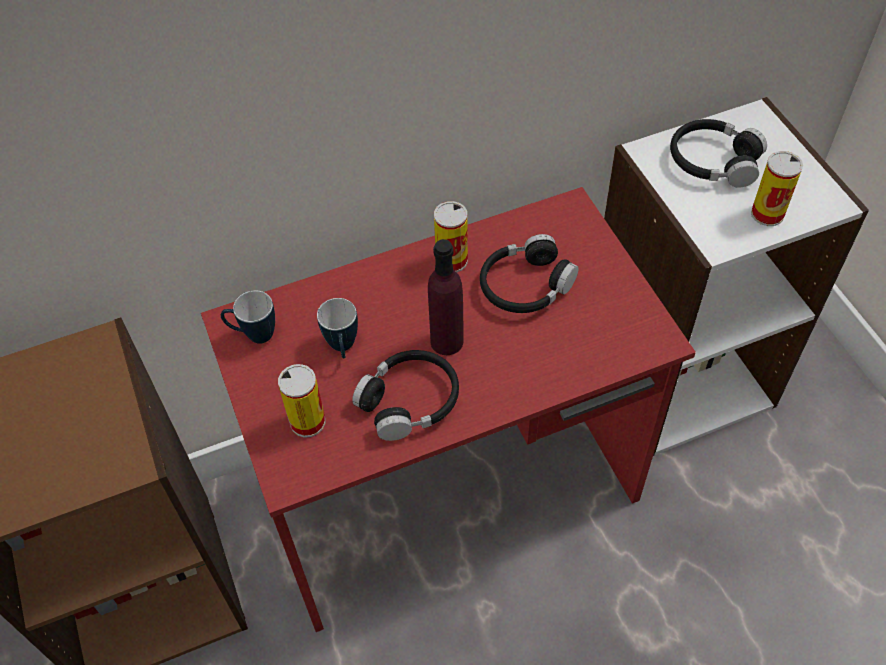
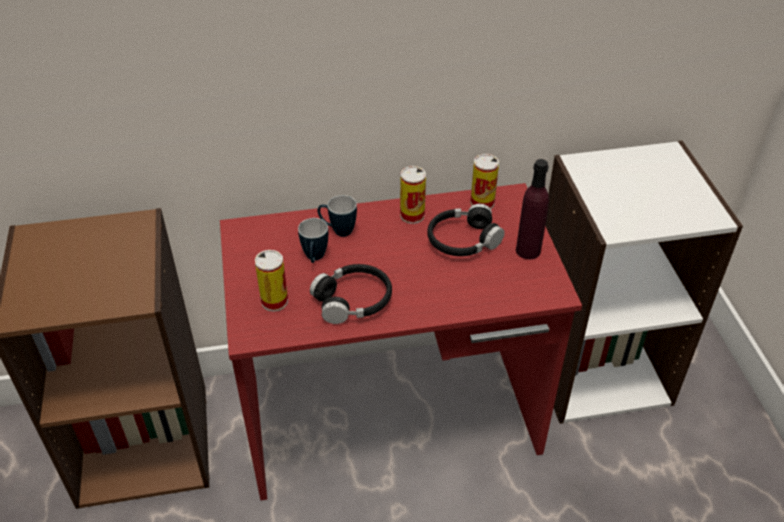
camera: 10 degrees right, 10 degrees down
(253, 335) = (253, 240): mug -> mug (338, 230)
(447, 341) = (393, 267): purple bottle -> purple bottle (528, 250)
(713, 162) = (627, 176): black headphones -> none
(767, 214) = (660, 216): can -> can (482, 203)

